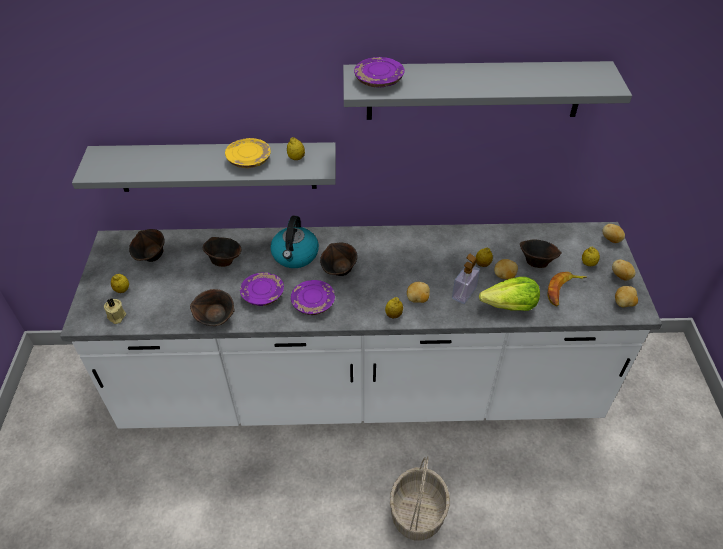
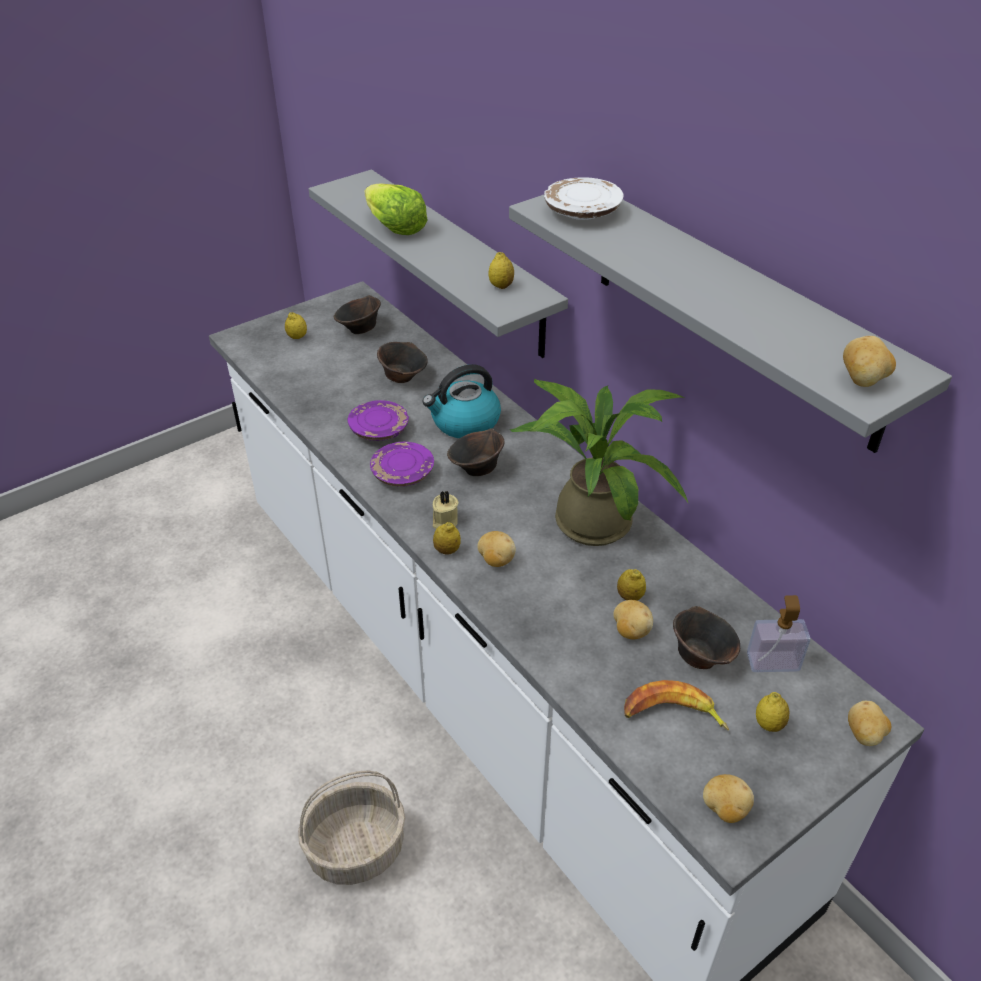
camera: 55 degrees right, 5 degrees down
(116, 316) = (259, 352): beige candle -> beige candle (444, 521)
(216, 319) = (313, 415): brown bowl -> none
(249, 160) = (460, 259): yellow plate -> none
(379, 80) = (582, 212): purple plate -> white plate
(415, 248) = (589, 516): none -> potted plant
(464, 293) = (552, 601): soap dispenser -> soap dispenser (772, 662)
(509, 306) = (575, 662): lettuce -> lettuce (394, 227)
(621, 276) = (787, 782): potato -> potato (862, 380)

